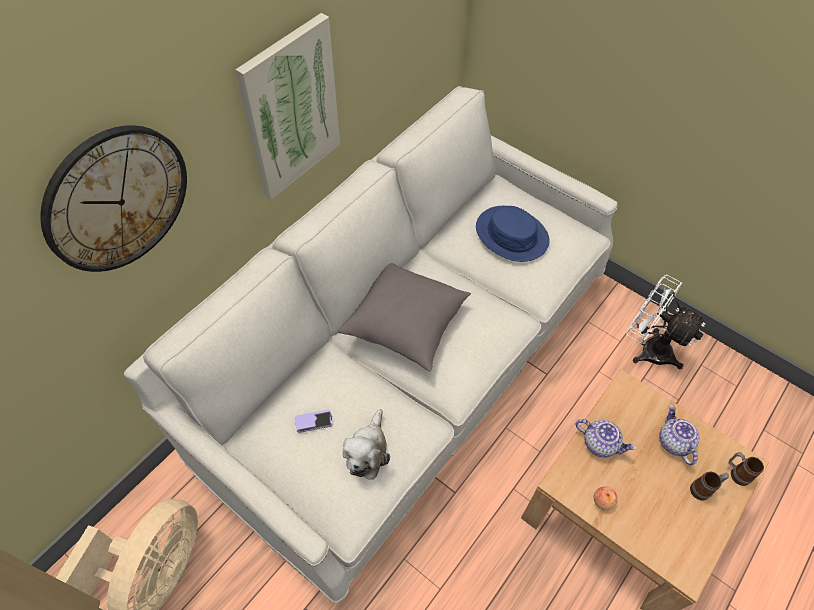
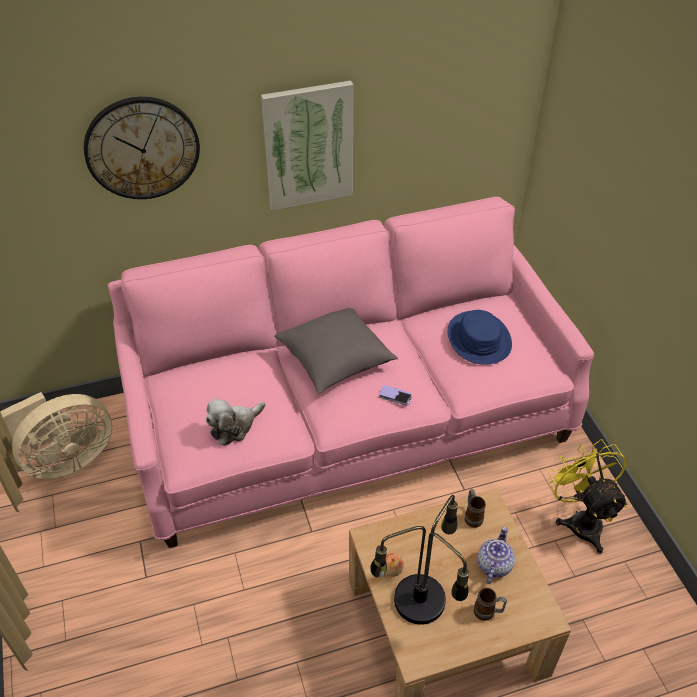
camera: 35 degrees right, 10 degrees down
(314, 421) = (214, 388): phone -> phone (395, 396)
(405, 364) = (349, 420): white sofa -> pink sofa
(600, 443) = (427, 530): teapot -> none
(647, 516) = (420, 601): none -> table lamp
(648, 348) = (581, 520): white fan -> yellow fan
(736, 473) = (530, 619): mug -> mug (472, 516)

